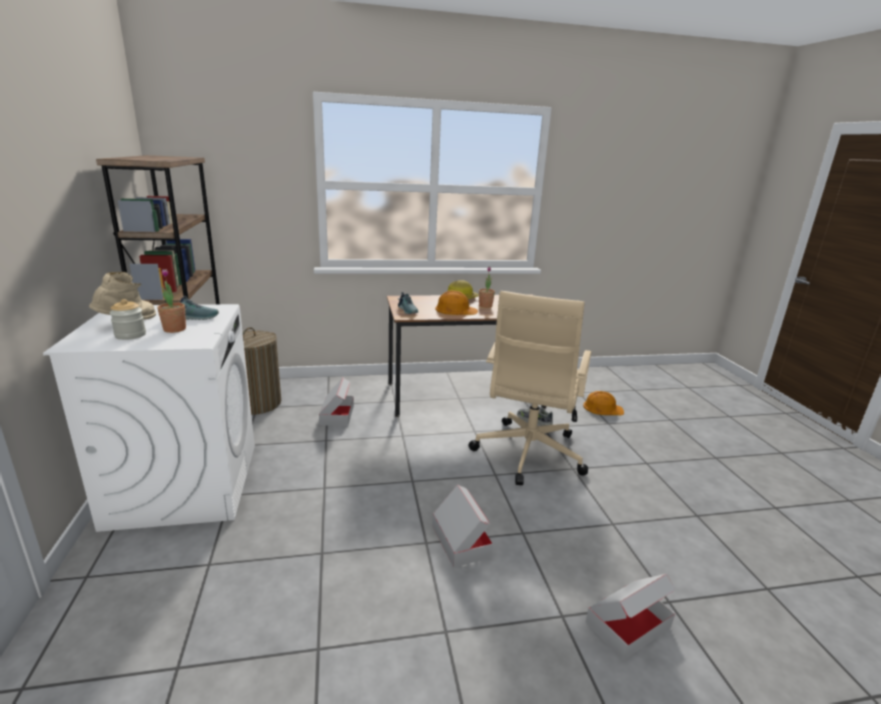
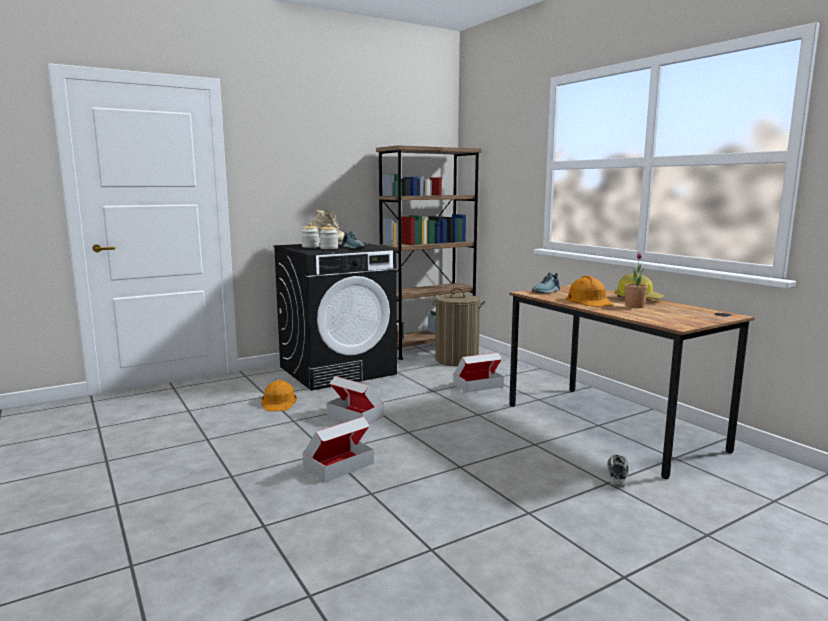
camera: 70 degrees right, 10 degrees down
(174, 329) = (329, 248): potted plant -> jar
(185, 483) = (338, 370): white washing machine -> black washing machine
(527, 454) = (524, 479): beige office chair -> none
(602, 408) = (756, 526): orange hard hat -> orange hard hat (279, 402)
(628, 624) = (264, 565): cardboard box -> cardboard box (355, 415)

